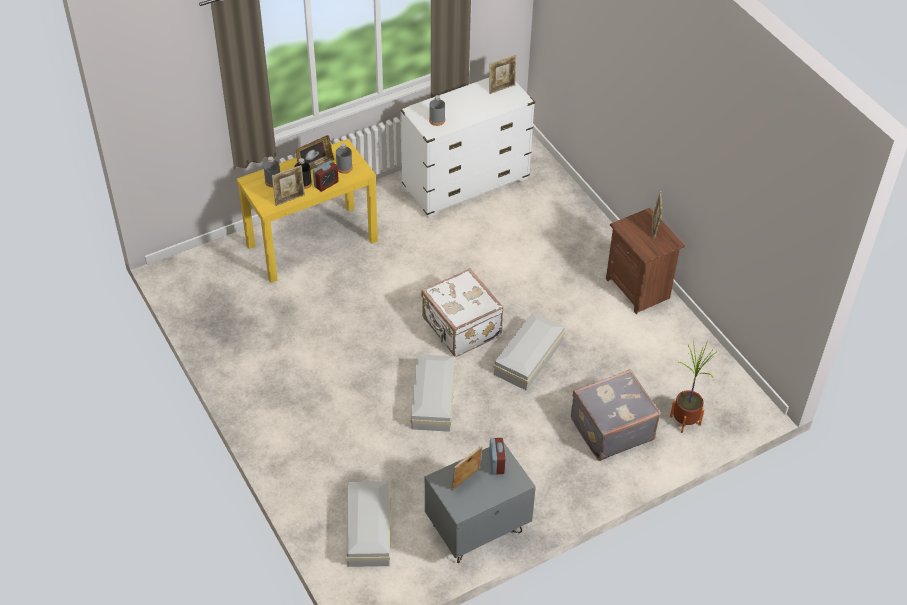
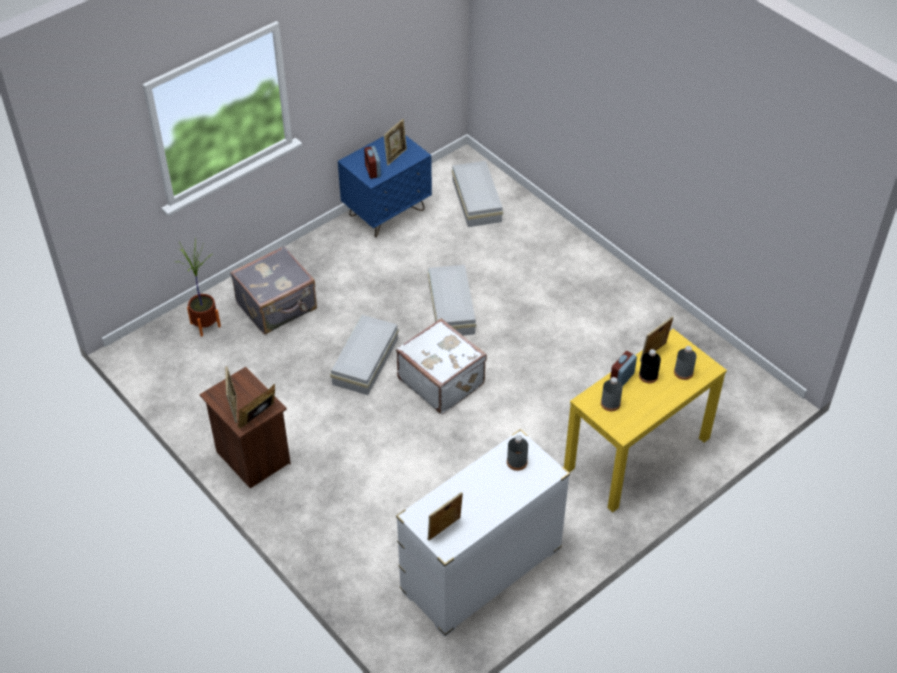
camera: 170 degrees right, 0 degrees up
(315, 165) = (646, 401): picture frame -> picture frame (259, 417)
(477, 530) = (387, 213): grey nightstand -> blue nightstand

